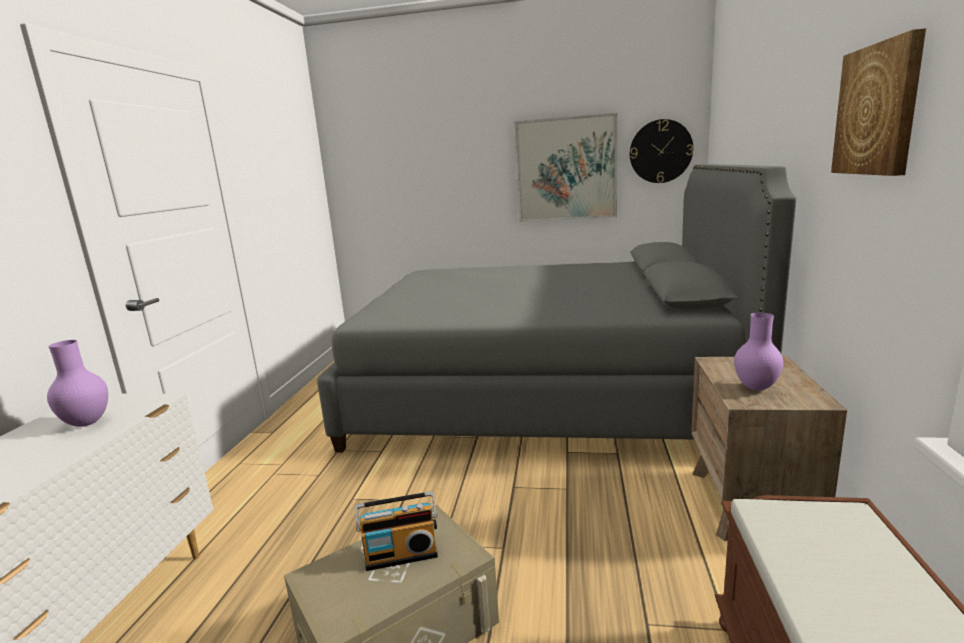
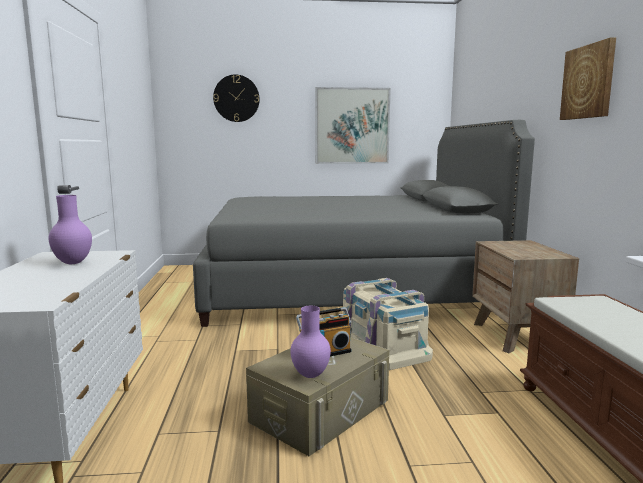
camera: 15 degrees left, 5 degrees down
(542, 507) = (383, 346): none -> beige storage box
(660, 151) = (419, 118): wall clock -> wall clock (236, 98)
(755, 388) = (522, 251): purple vase -> purple vase (309, 375)

